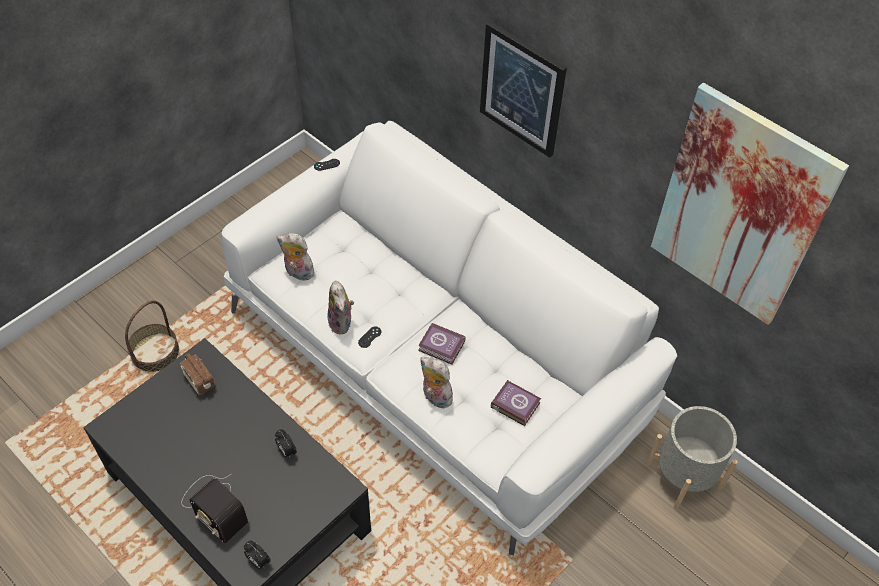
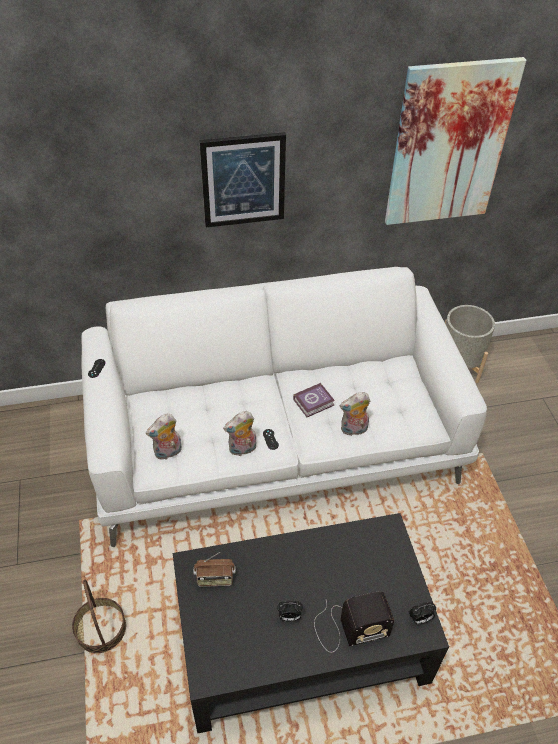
camera: 55 degrees left, 5 degrees down
(286, 451) = (331, 548): alarm clock -> alarm clock (289, 617)
(342, 323) = (242, 449): plush toy -> plush toy turned 135 degrees clockwise
(514, 404) = (393, 390): book -> none

